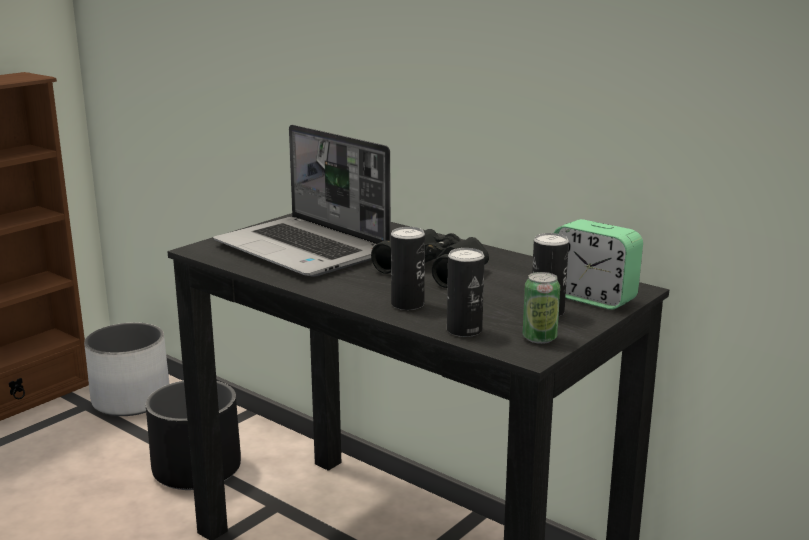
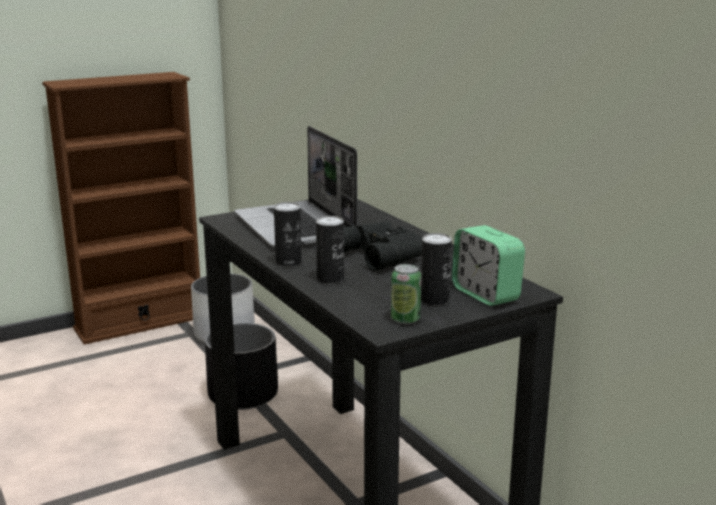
camera: 20 degrees right, 0 degrees up
(464, 330) = (352, 305): can -> can (288, 262)

